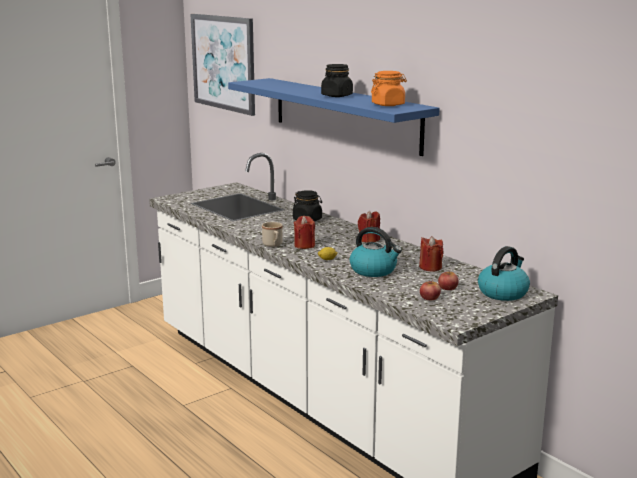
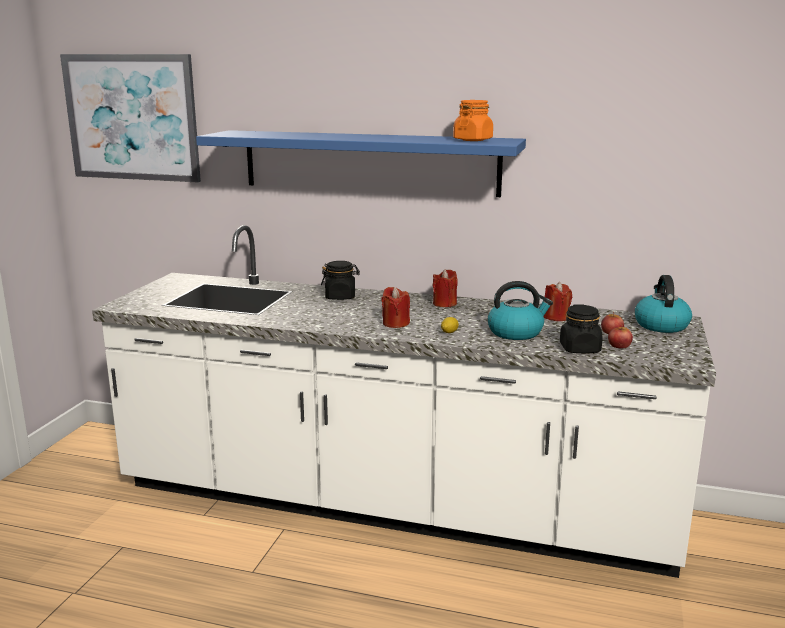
camera: 35 degrees left, 0 degrees up
(273, 245) = (361, 330): beige mug -> none
(336, 96) = (384, 137): black jar -> black jar (580, 349)

